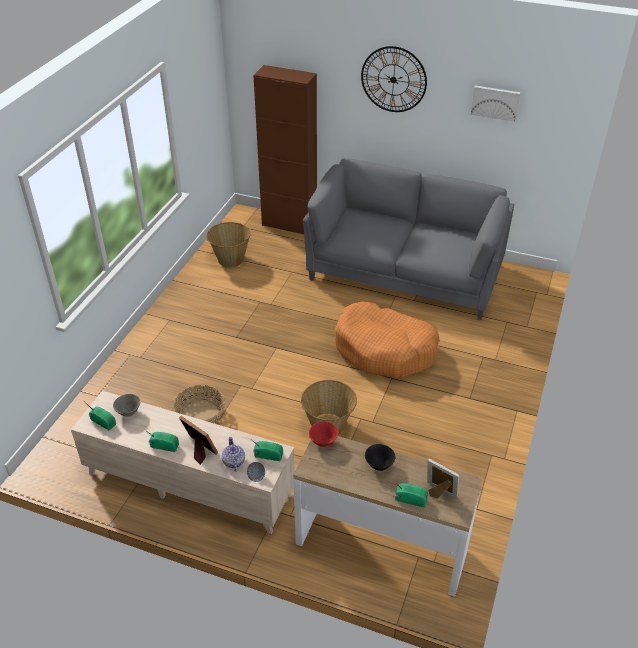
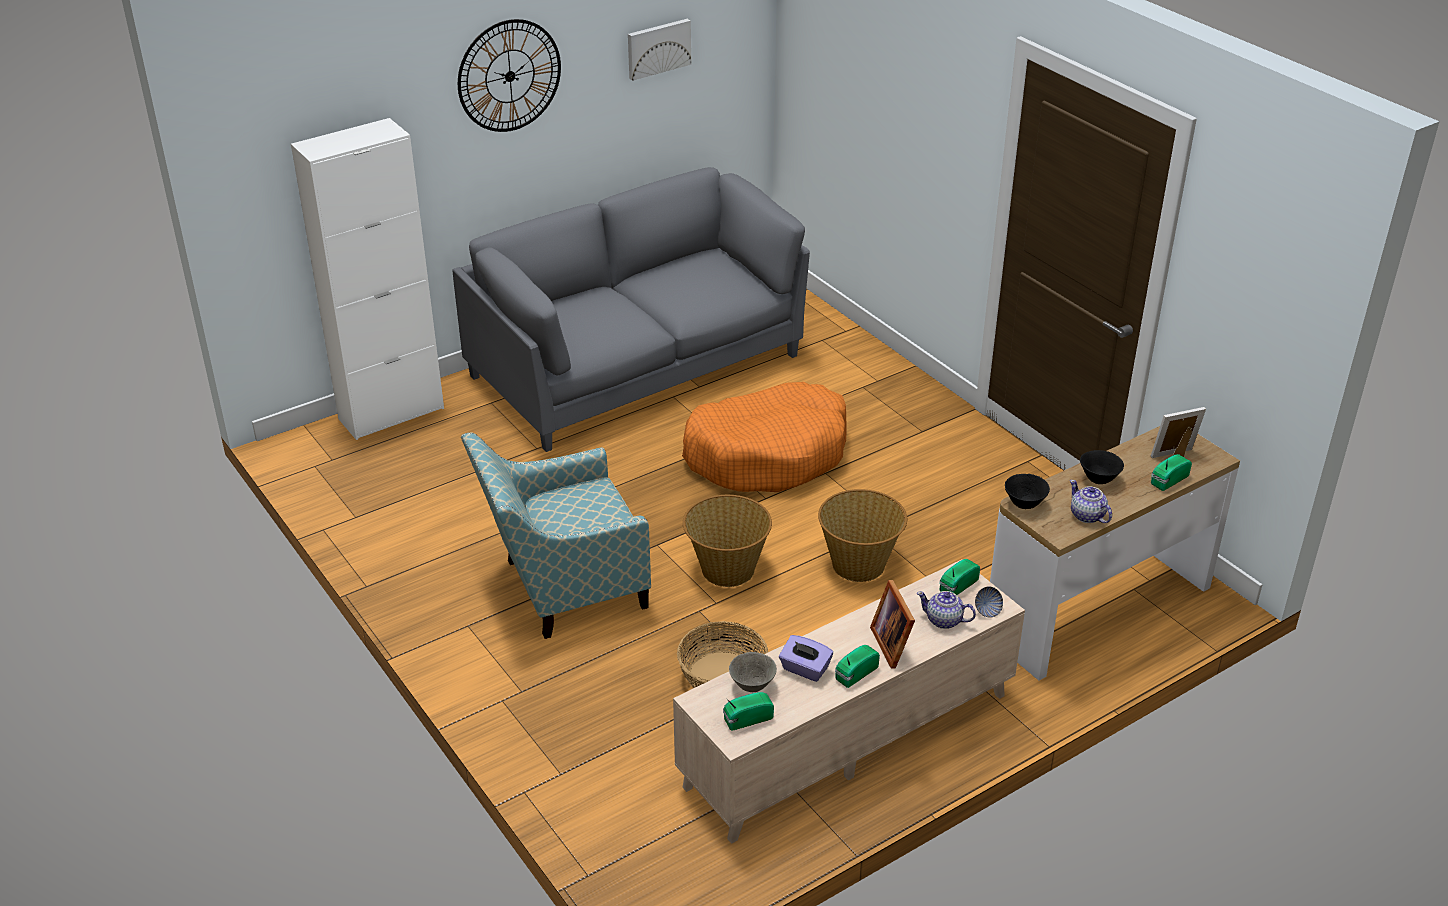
camera: 55 degrees left, 5 degrees down
(154, 425) = (805, 669): none -> purple tissue box
(199, 450) = (894, 643): picture frame -> picture frame turned 90 degrees counterclockwise
(217, 334) = (562, 588): none -> armchair
(230, 259) = (398, 504): basket -> basket (727, 570)
(289, 224) = (391, 414): brown cabinet -> white cabinet
(323, 442) = (1024, 504): red bowl -> black bowl
(337, 474) = (1087, 516): none -> teapot

